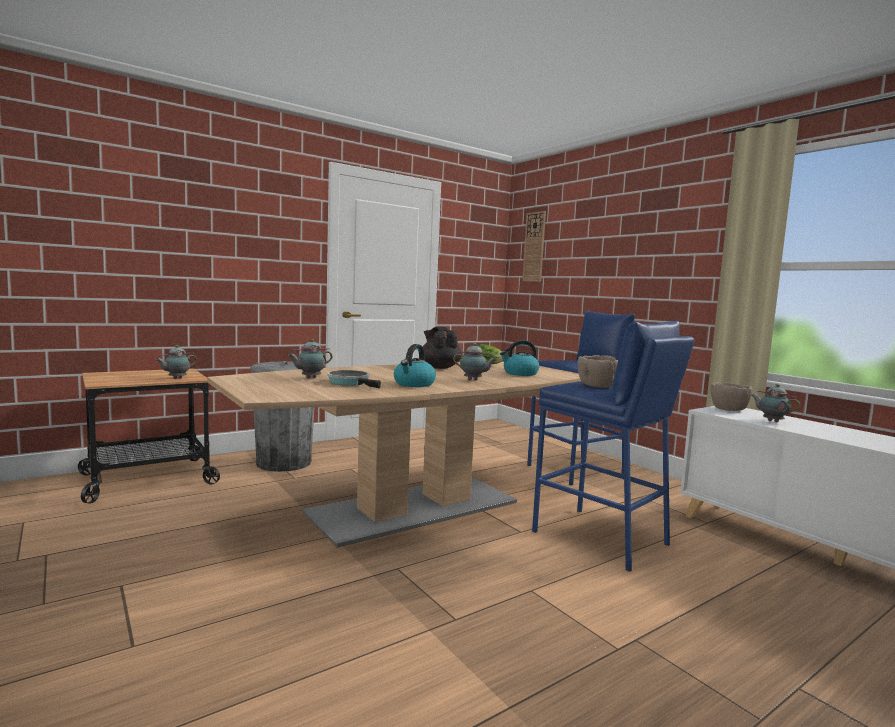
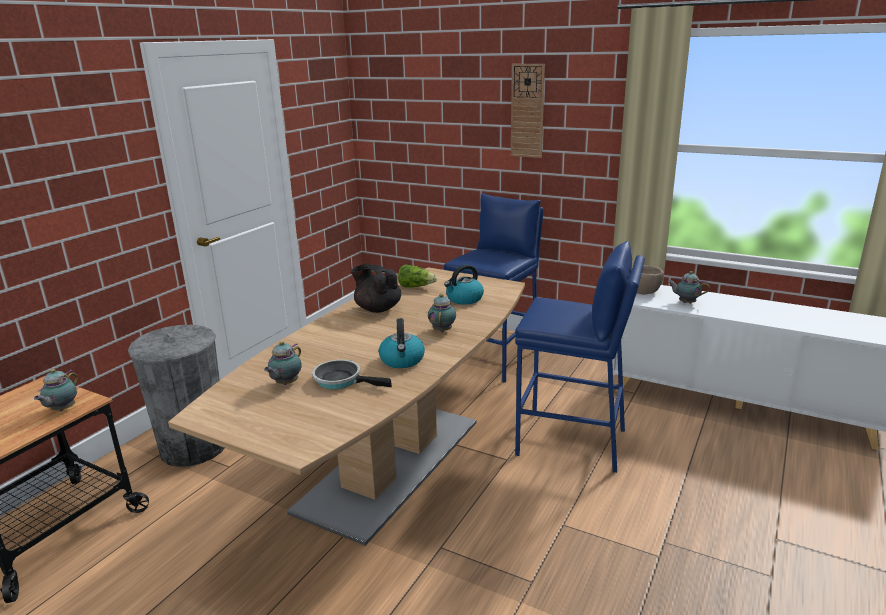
camera: 25 degrees left, 15 degrees up
(474, 380) = (442, 330): teapot -> teapot turned 75 degrees counterclockwise
(534, 247) = (391, 107): wall clock -> wall clock (527, 111)
(596, 386) = (561, 313): brown bowl -> none

